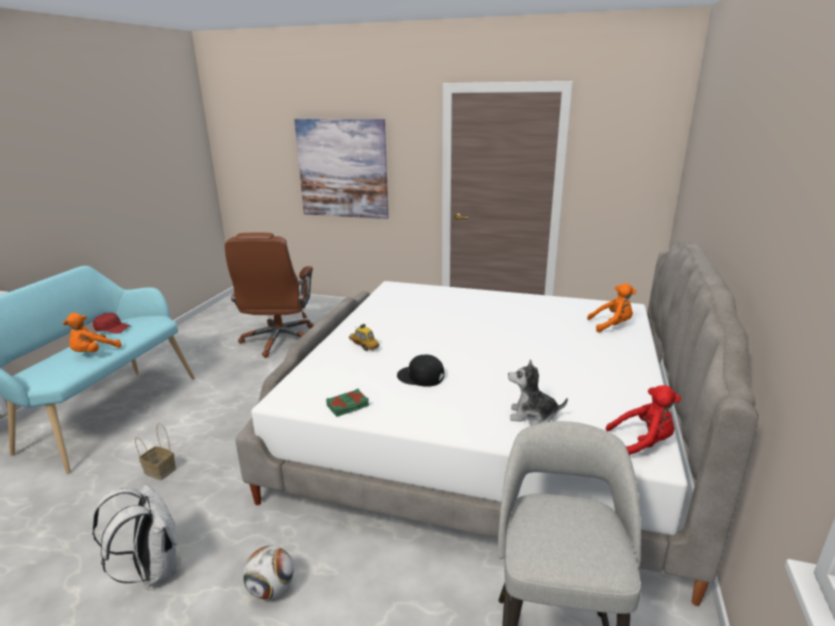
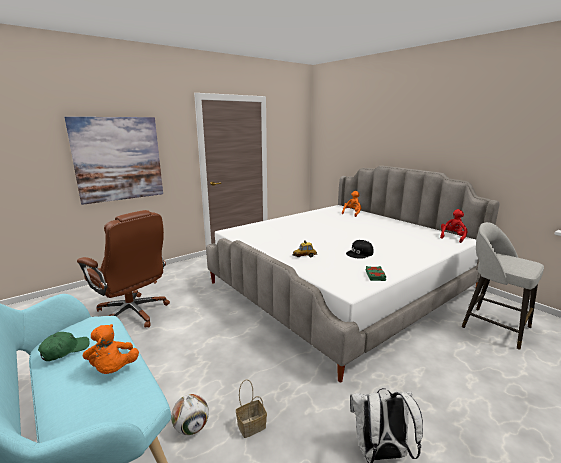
camera: 55 degrees left, 5 degrees down
(112, 328) = (65, 350): red cap -> green cap
(271, 589) = (427, 396): football -> football (191, 427)
(532, 416) = (419, 245): plush toy -> none

